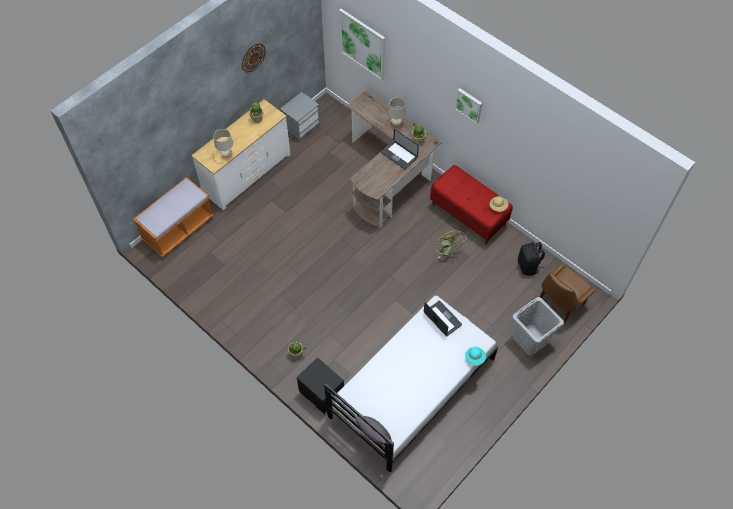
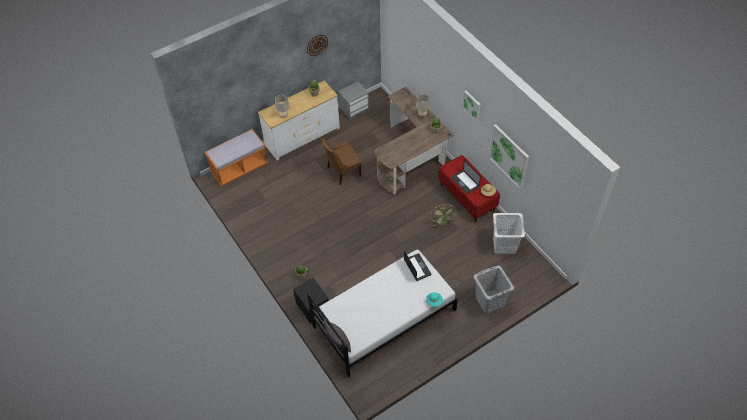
camera: 15 degrees right, 5 degrees down
(362, 44) = (405, 48): picture -> picture (509, 156)
(399, 155) = (417, 139): laptop -> laptop (465, 182)
(528, 266) = (504, 245): black backpack -> white laundry basket
(559, 303) = (521, 278): brown chair -> brown chair (342, 172)

